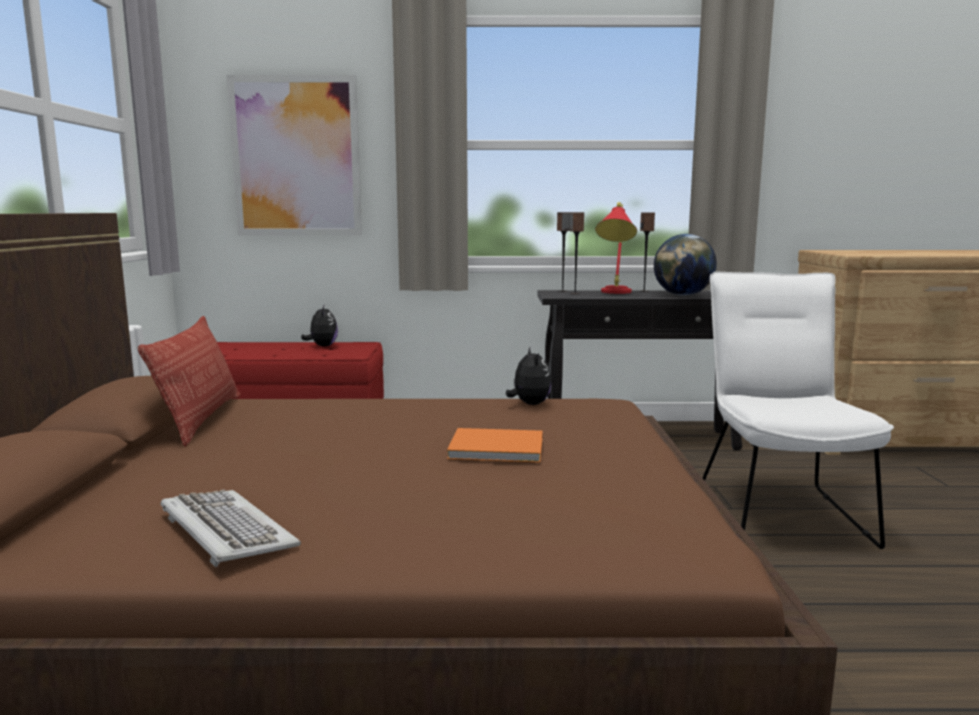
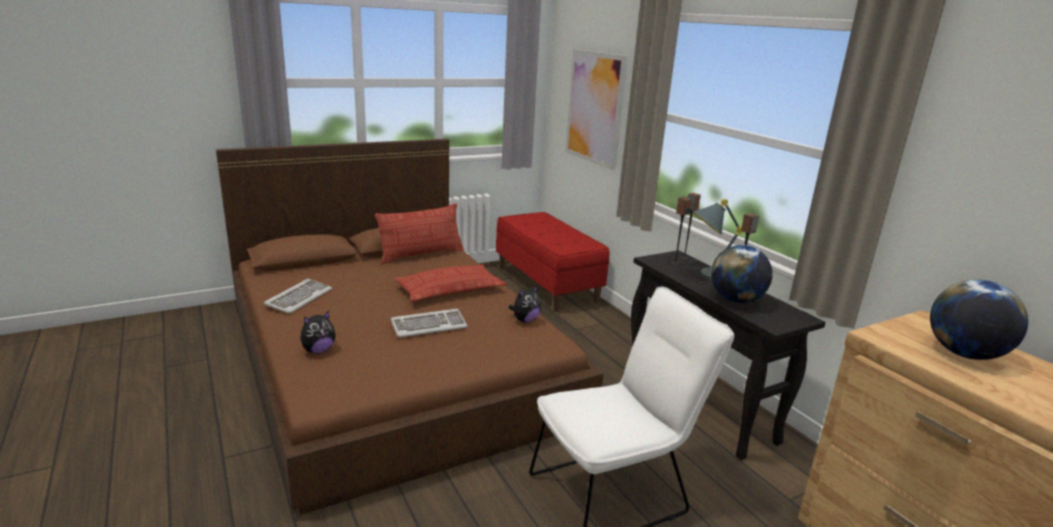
camera: 60 degrees right, 10 degrees up
(322, 346) = (574, 237): plush toy -> plush toy (318, 350)
(376, 421) = (450, 289): none -> pillow
(494, 447) = (429, 325): orange book -> keyboard
(614, 293) = (704, 275): red table lamp -> grey table lamp
(884, 252) = (964, 354): none -> globe

